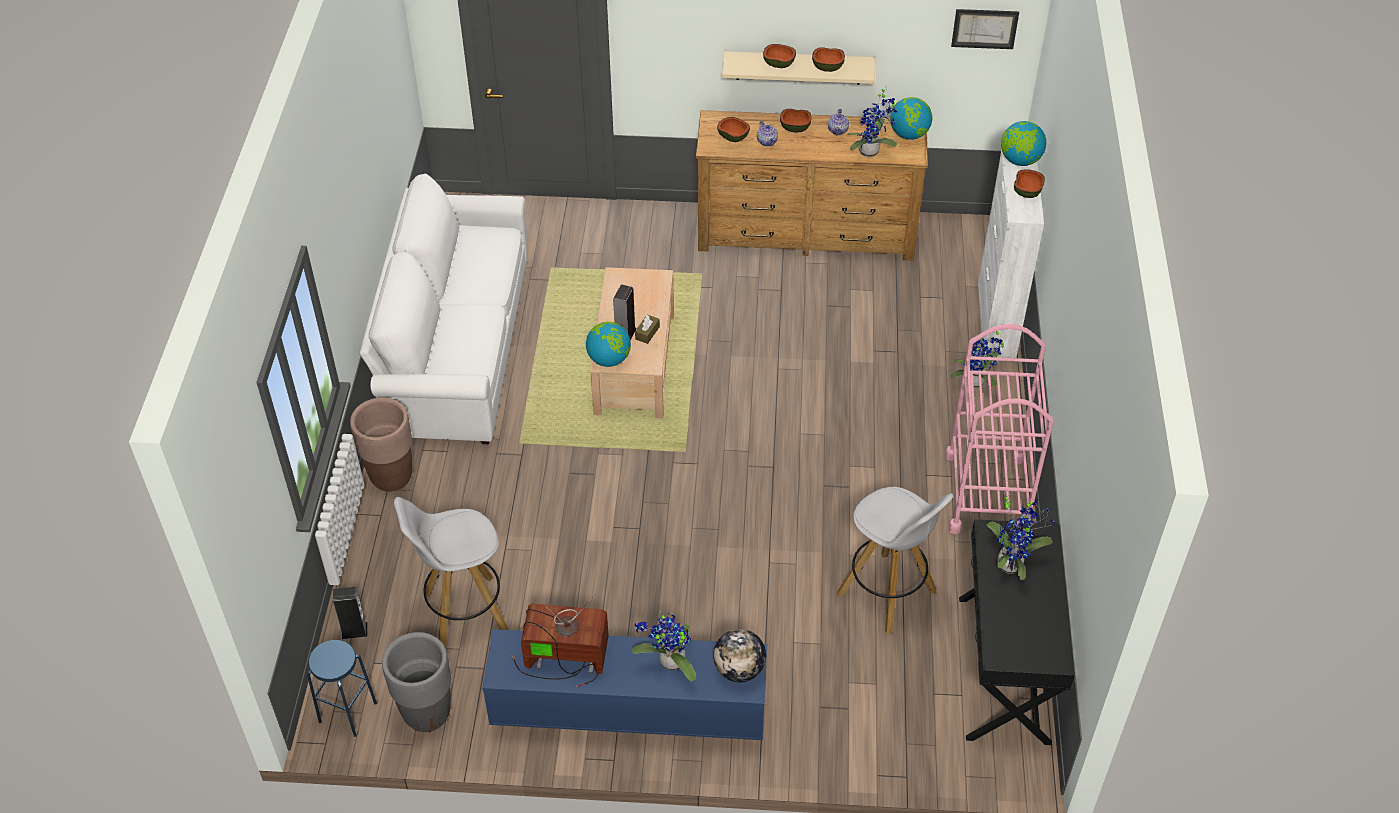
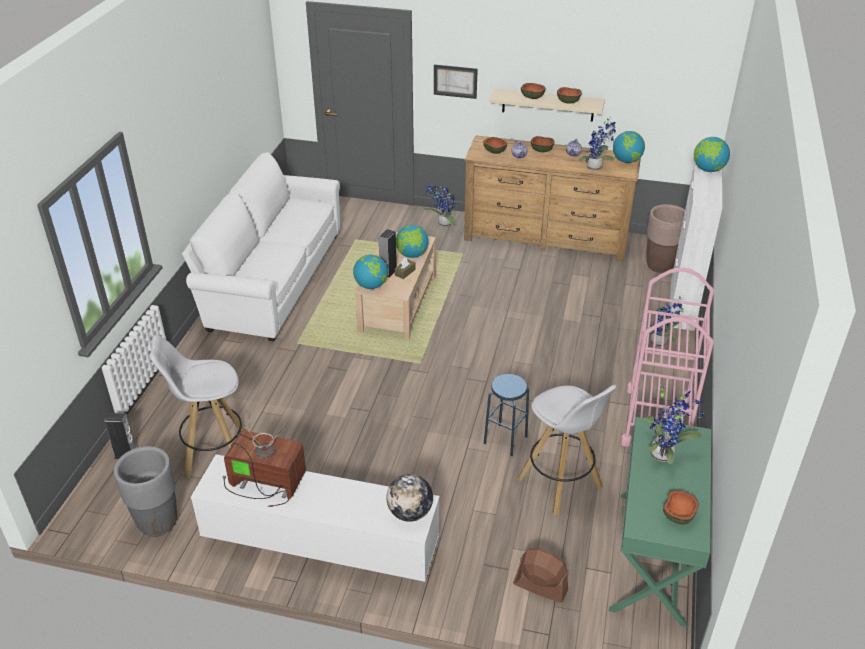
camera: 10 degrees right, 10 degrees down
(347, 712) = (96, 512): blue stool -> blue stool (505, 440)
(391, 477) = (194, 354): brown planter -> brown planter (660, 265)
(627, 712) = (320, 545): blue tv stand -> white tv stand
(649, 303) = (412, 255): none -> globe
(669, 663) = (351, 499): potted plant -> potted plant (443, 224)
(887, 723) = (540, 586): none -> brown fan
(984, 28) = (689, 79): picture -> picture (455, 81)
(1004, 669) = (652, 556): black console table -> green console table
(1026, 191) = (711, 188): bowl -> bowl (678, 515)

